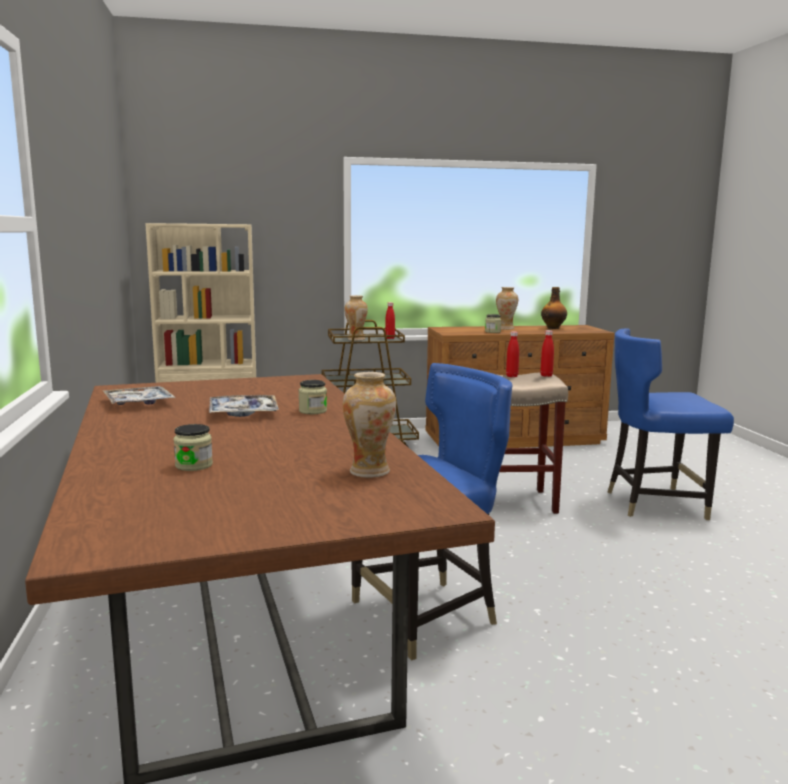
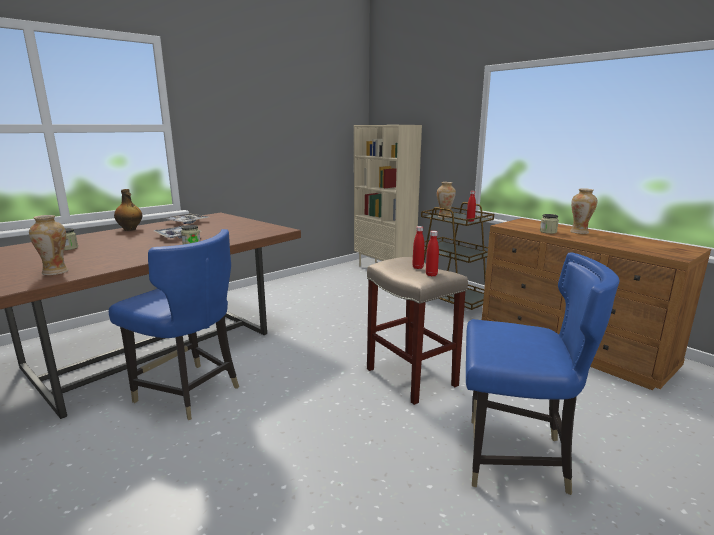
camera: 60 degrees right, 5 degrees up
(553, 328) = (637, 242): bottle -> bottle (130, 229)
(655, 503) = (514, 457): blue chair -> blue chair turned 135 degrees clockwise

